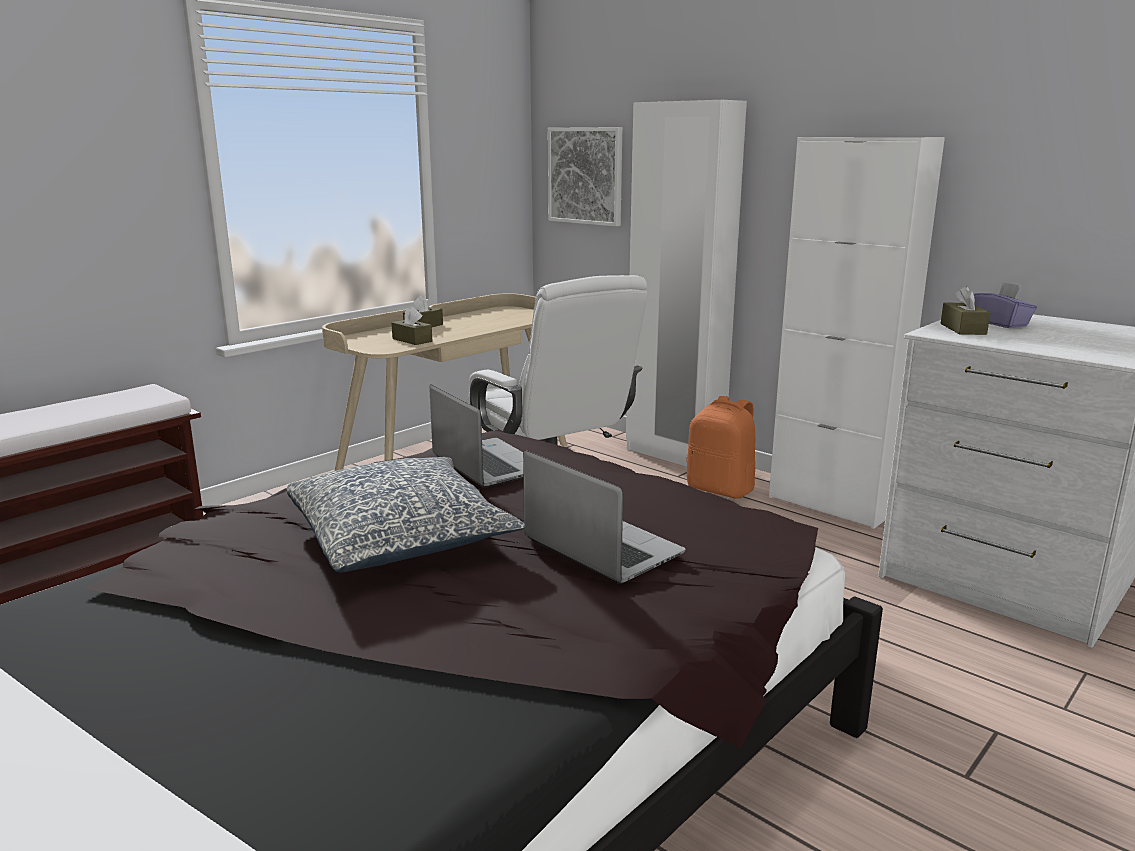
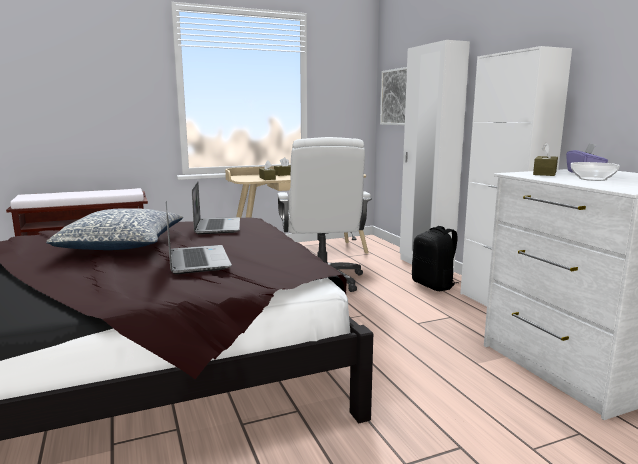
camera: 25 degrees right, 5 degrees down
(721, 489) = (434, 285): orange backpack -> black backpack
(1042, 339) = (593, 179): none -> bowl

